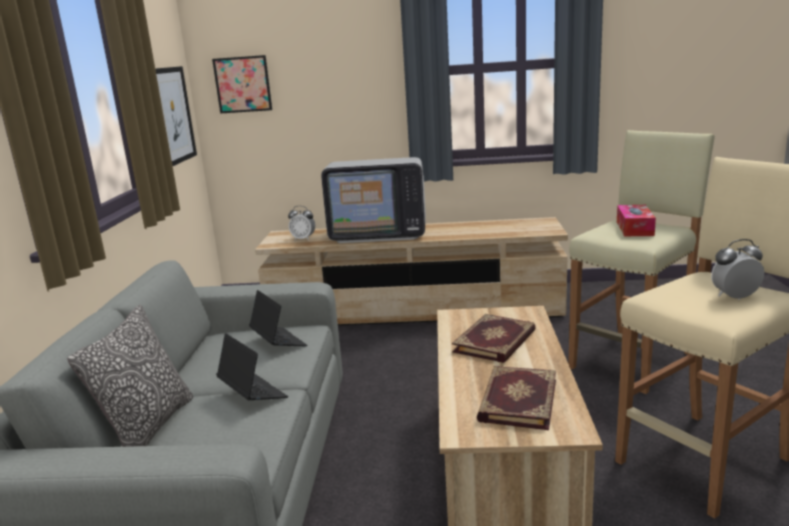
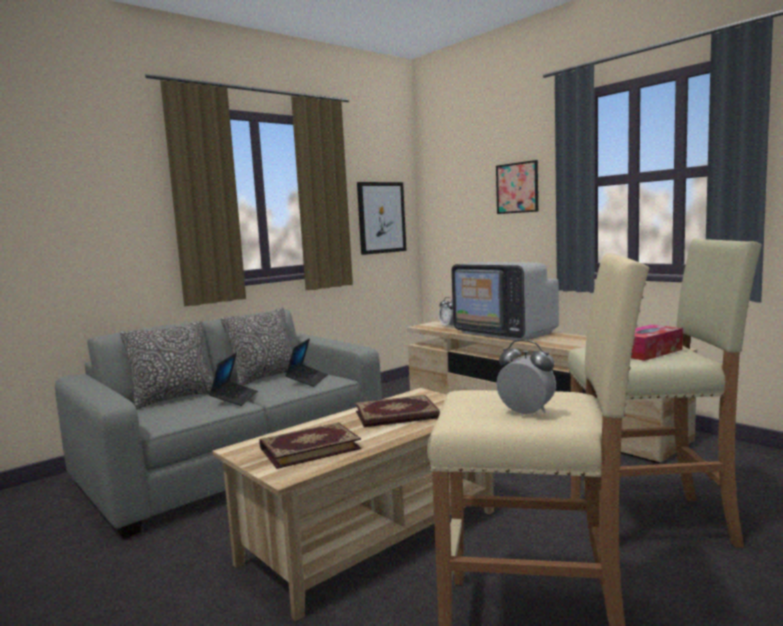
camera: 45 degrees right, 10 degrees down
(201, 357) = (265, 377): none -> pillow
(243, 84) = (447, 197): picture -> picture (517, 188)

